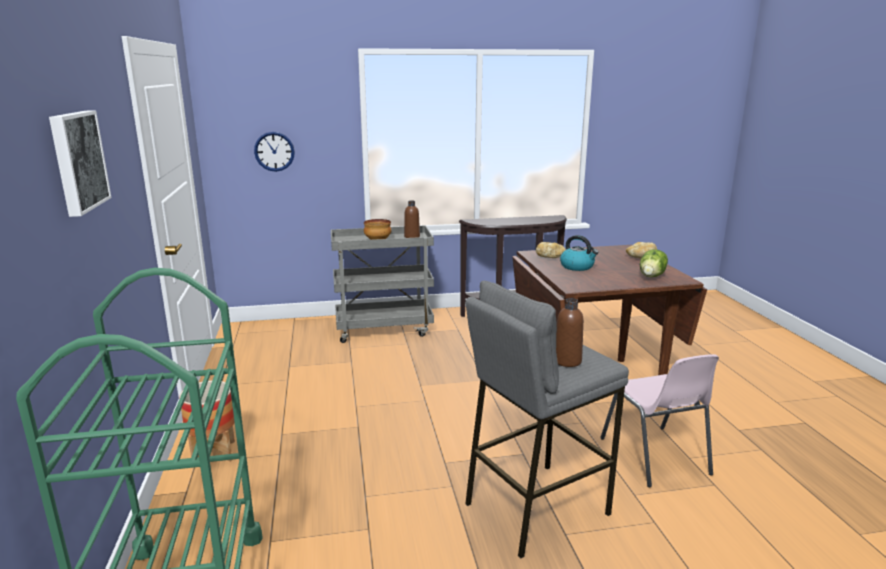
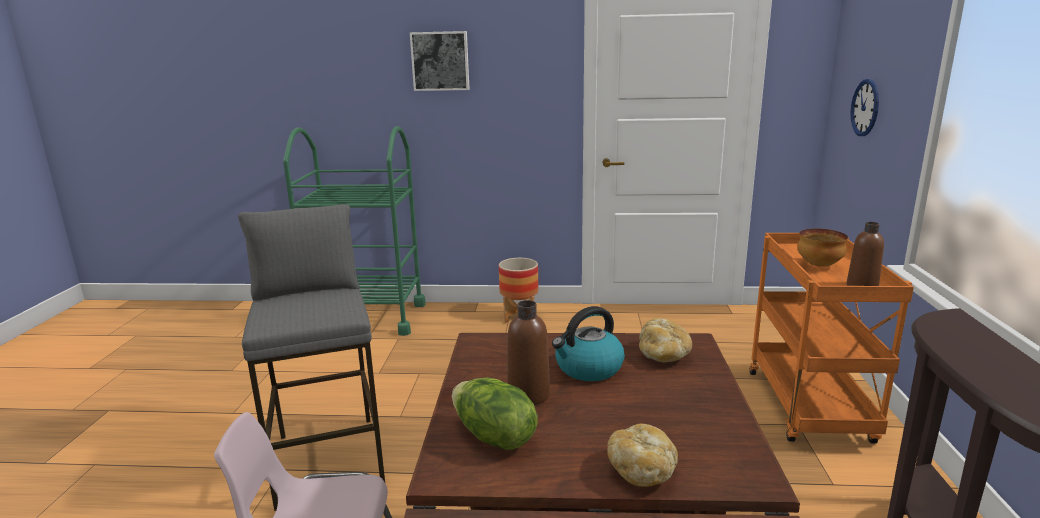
camera: 105 degrees right, 0 degrees up
(384, 329) = (810, 408): grey cart -> orange cart
(567, 361) = (287, 307): brown bottle -> brown bottle (528, 395)

